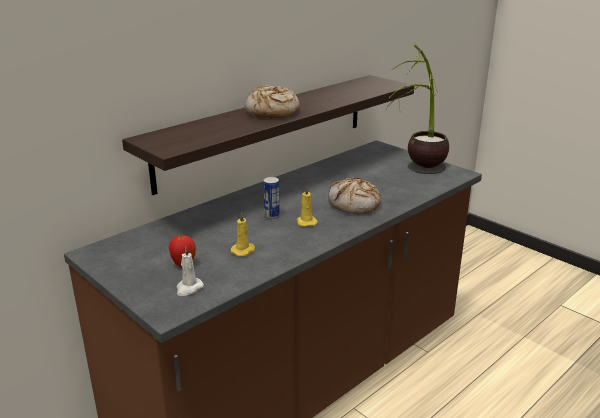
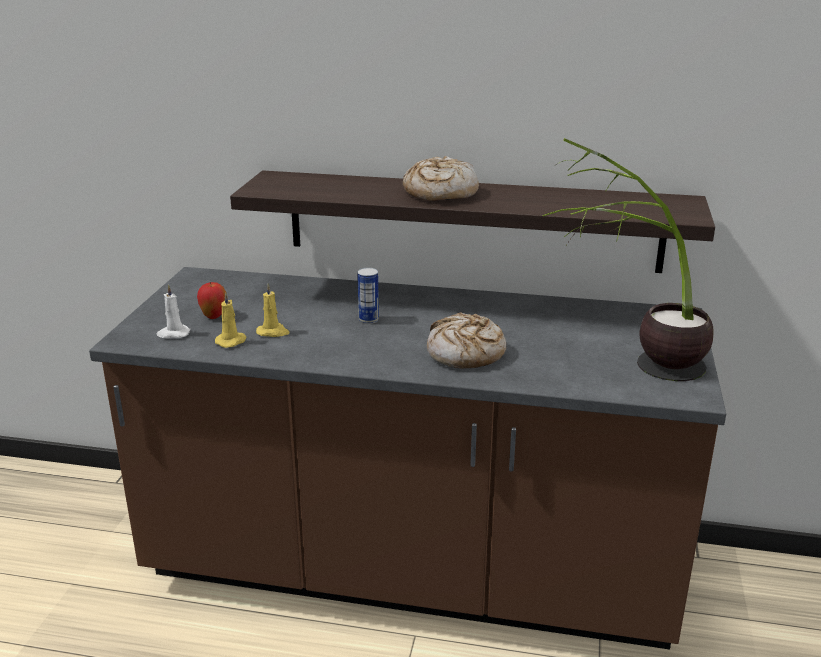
camera: 55 degrees right, 0 degrees up
(306, 222) = (379, 341): yellow candle -> yellow candle (232, 341)

